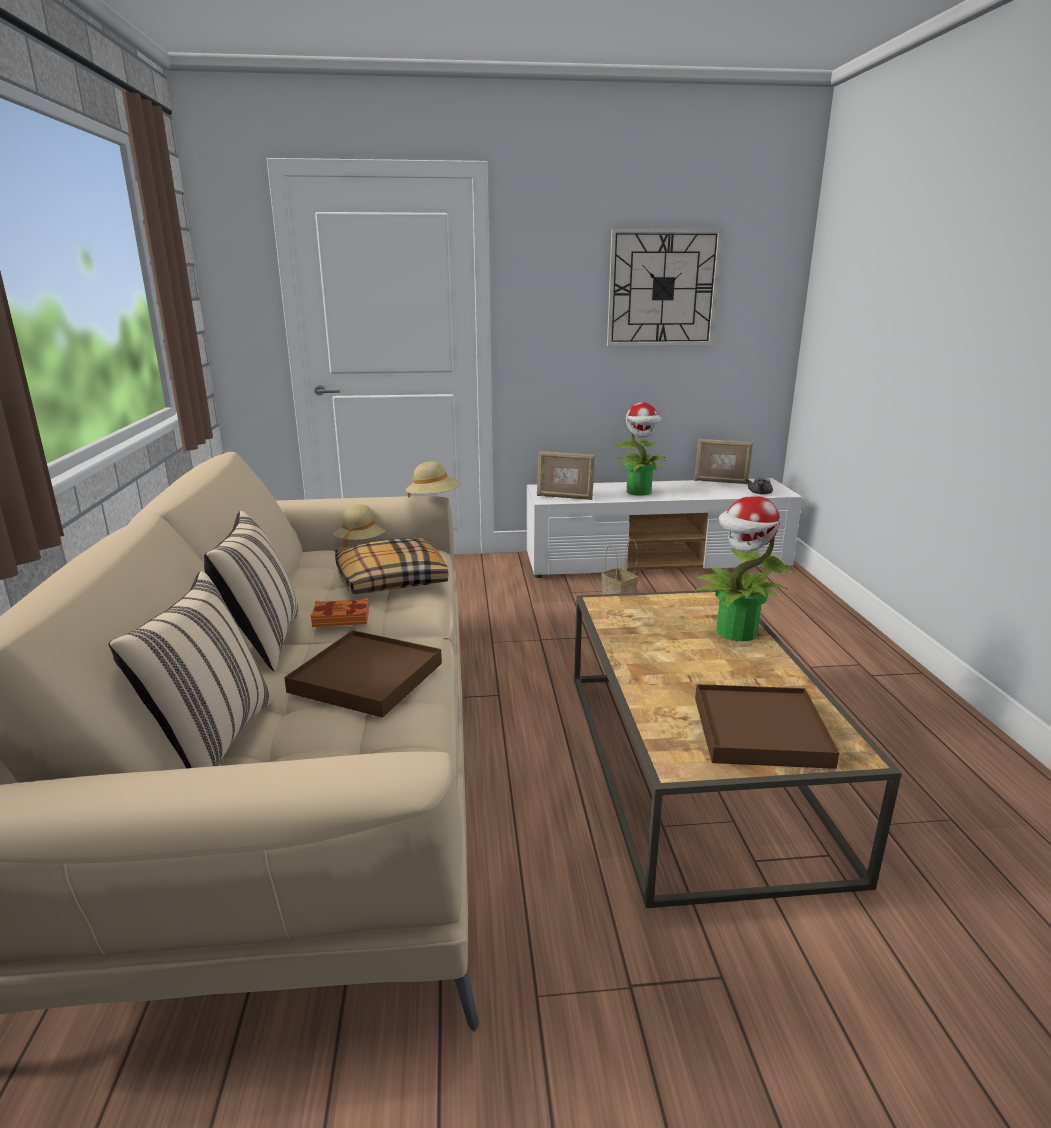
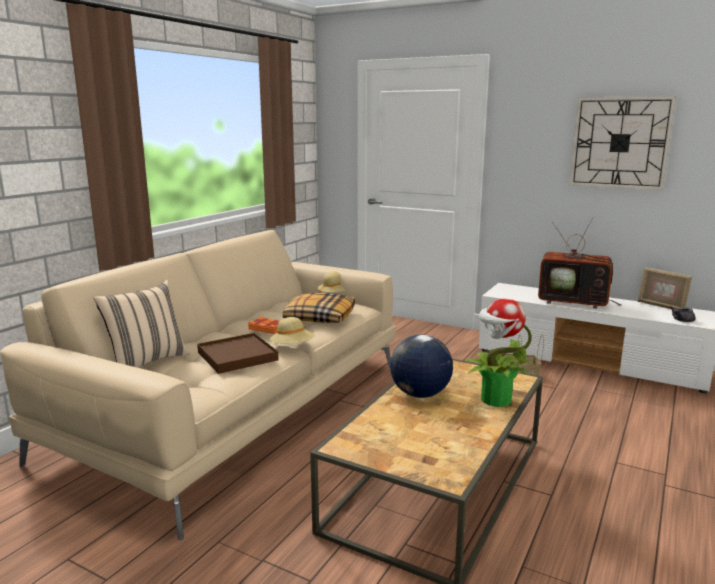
camera: 35 degrees right, 5 degrees down
(262, 642) = (220, 330): beige pillow -> none
(434, 500) = (377, 276): beige hat -> beige hat (292, 347)
(564, 497) = (511, 295): picture frame -> none
(639, 492) = (575, 301): potted plant -> television
(652, 652) = (420, 394): none -> globe
(760, 731) = (413, 450): brown tray -> none

